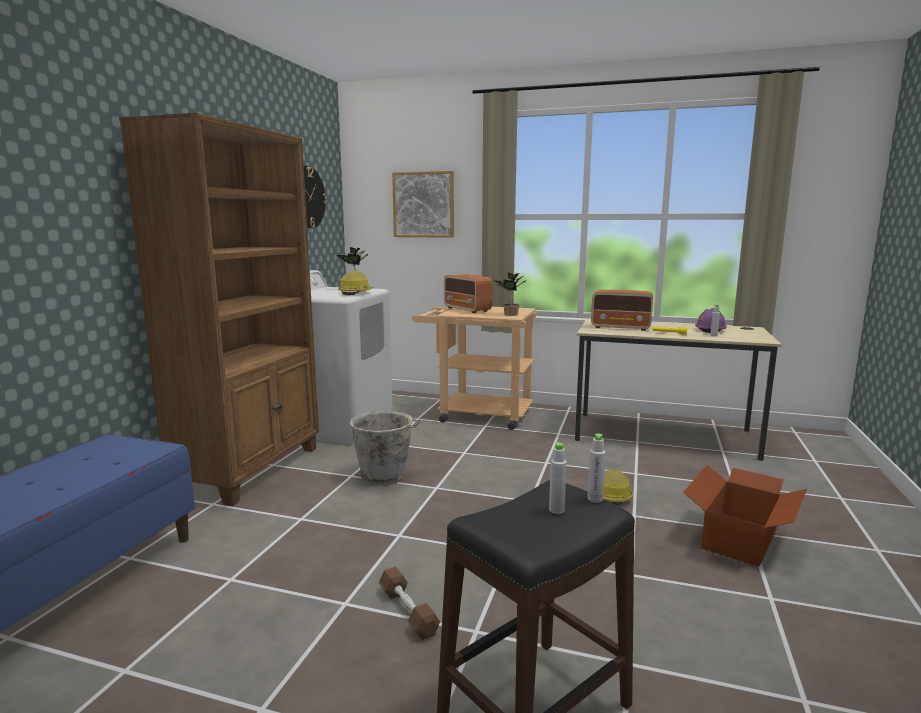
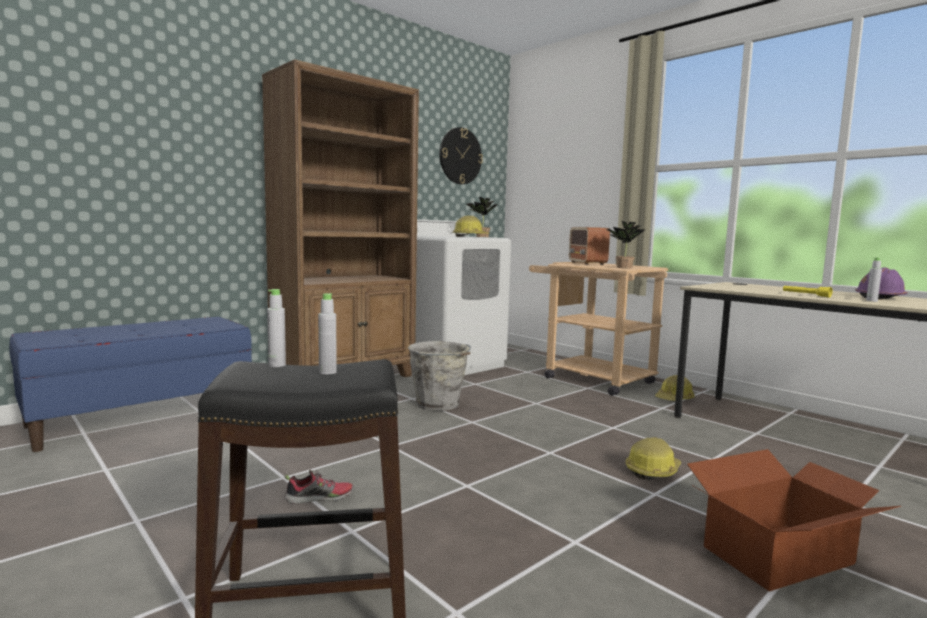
camera: 30 degrees right, 5 degrees down
(408, 611) = (319, 498): brown dumbbell -> shoe
(423, 205) = (572, 162): picture -> none
(557, 422) = (674, 399): none -> hard hat
(595, 499) = (378, 372): grey bottle -> grey bottle (277, 365)
(621, 327) = (750, 288): radio -> none

